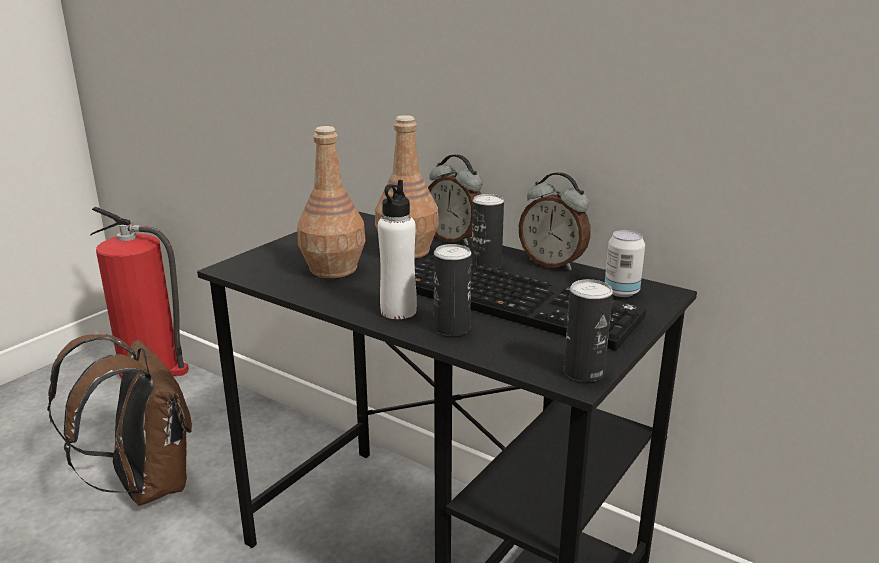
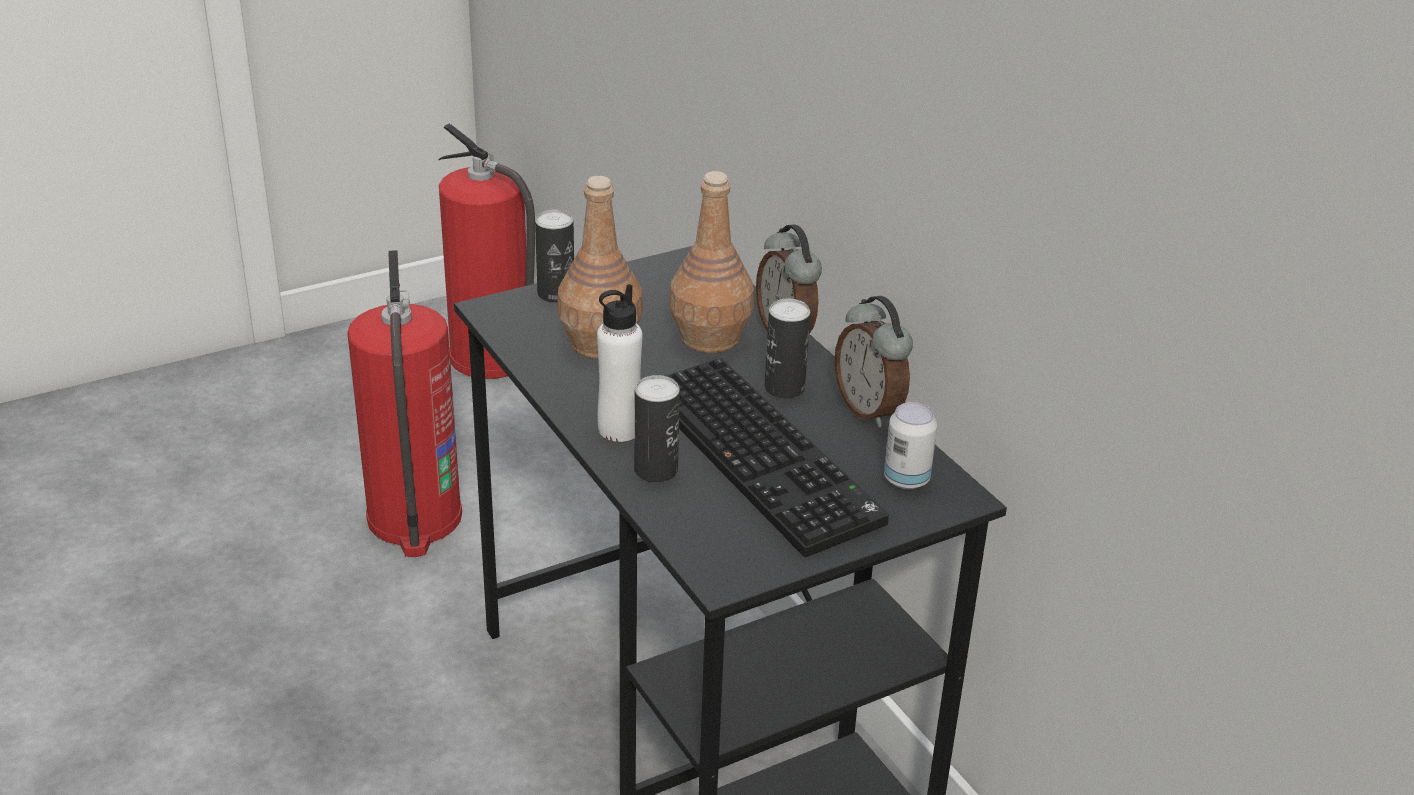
camera: 25 degrees right, 10 degrees up
(145, 485) = (414, 519): brown backpack -> fire extinguisher
(583, 372) = (739, 572): can -> can (556, 294)

